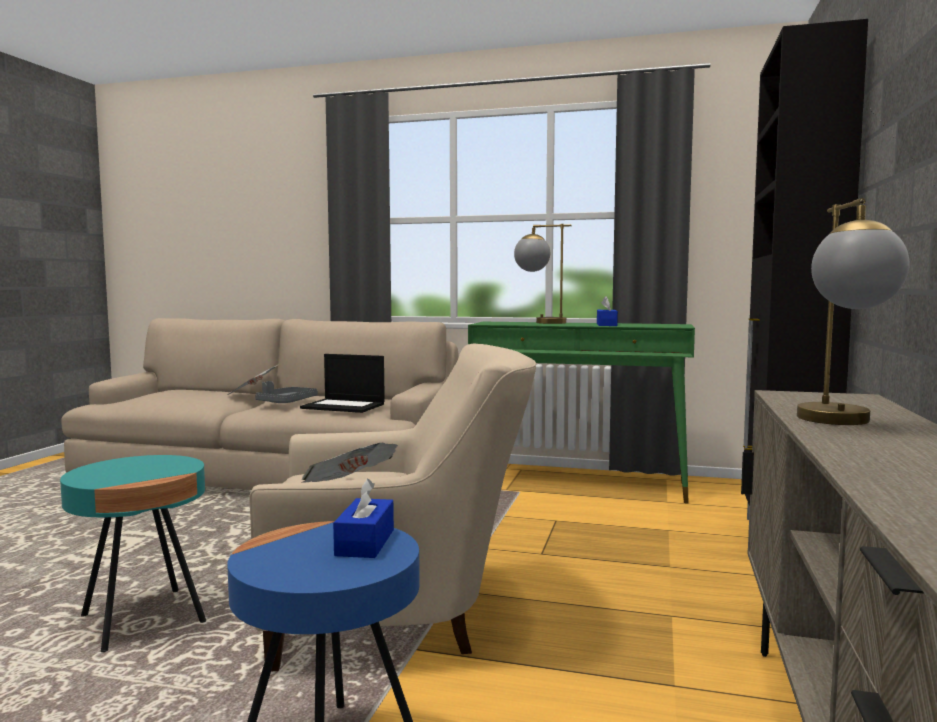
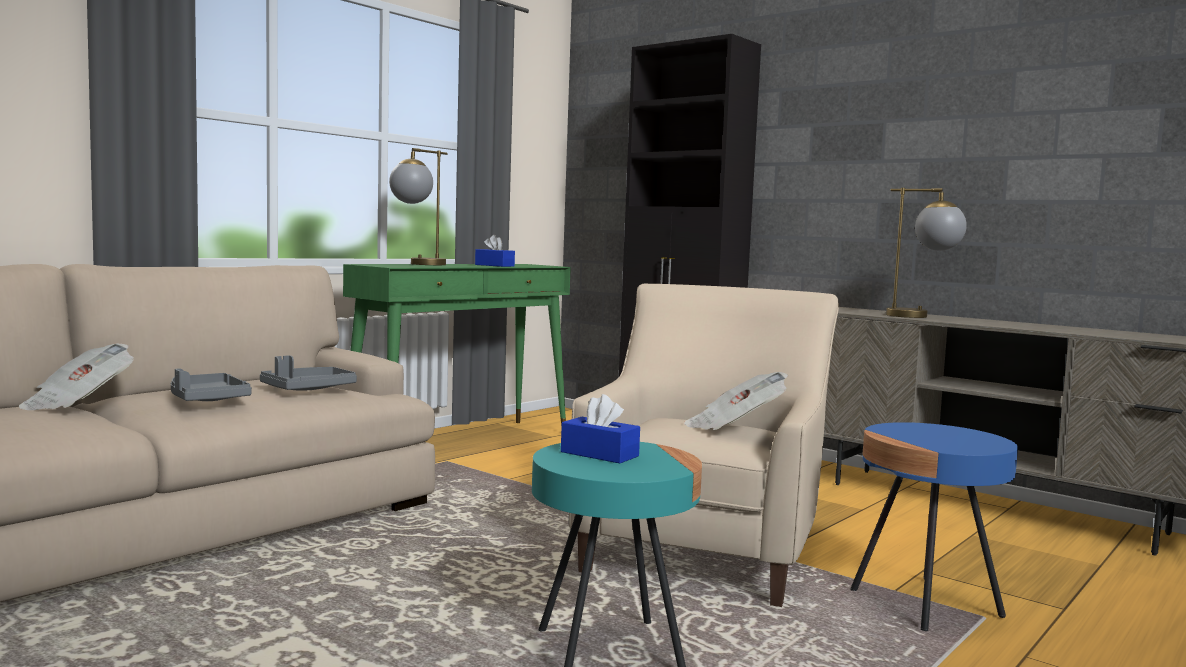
camera: 65 degrees left, 0 degrees up
(344, 406) = (307, 389): laptop -> grey tray
(365, 542) = (923, 429): blue tissue box -> blue tissue box (599, 454)

